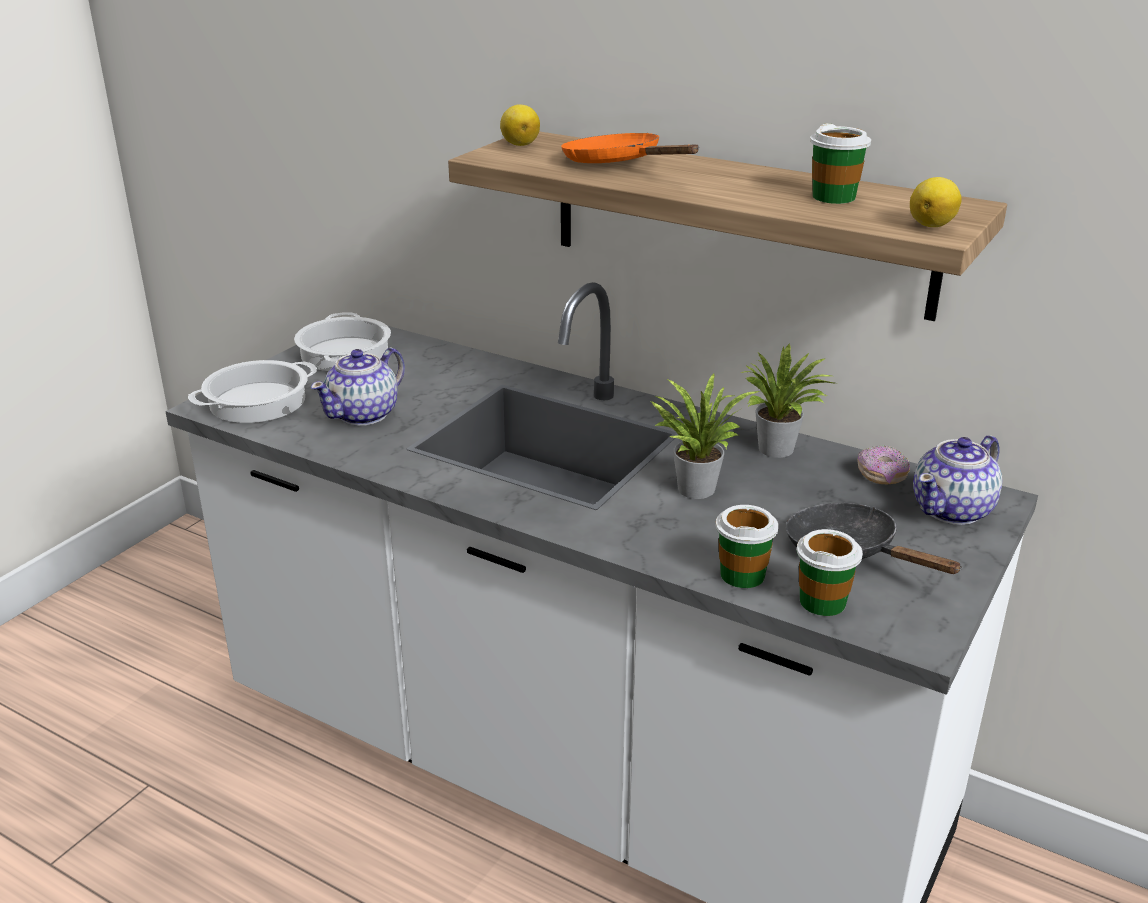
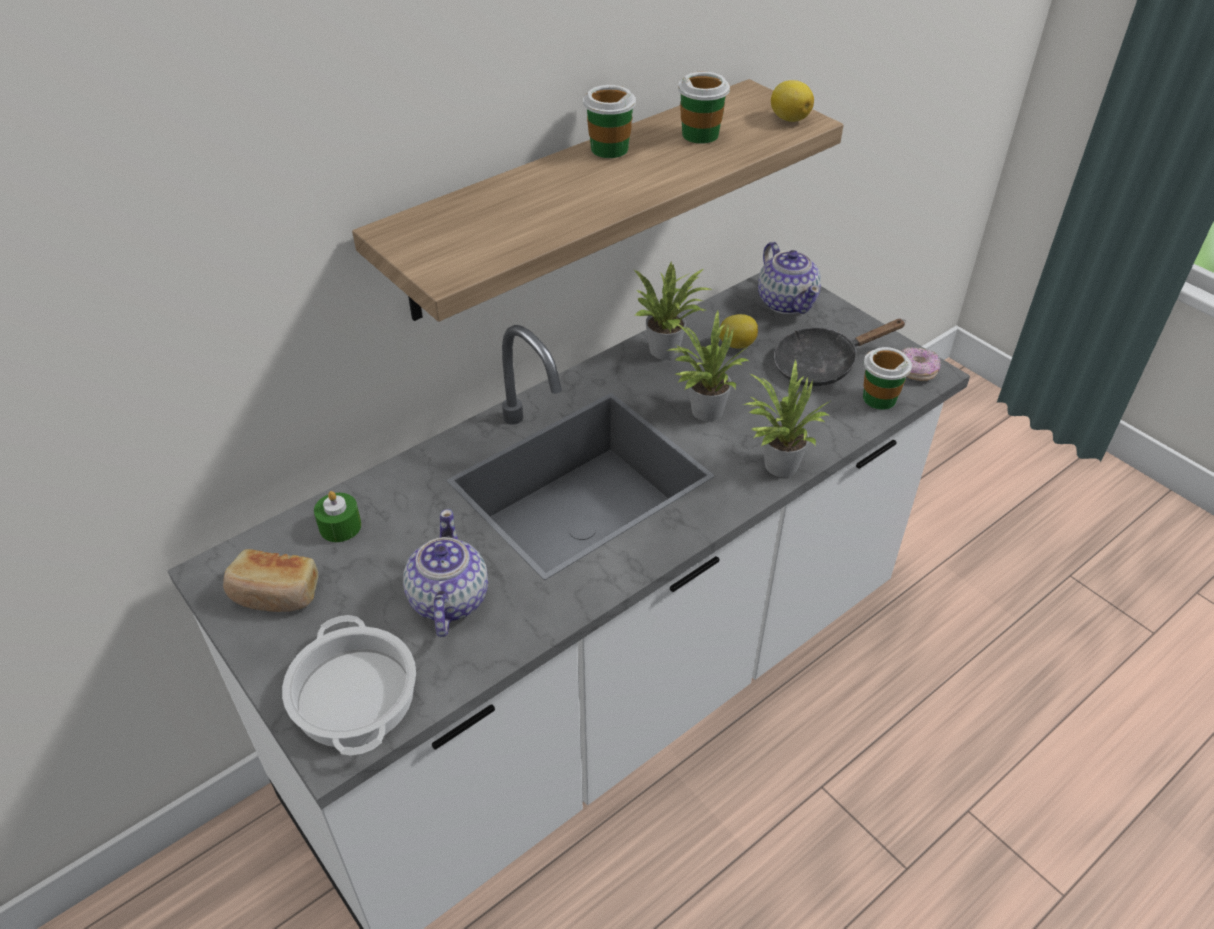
camera: 70 degrees left, 15 degrees up
(343, 353) = (275, 594): cooking pot -> bread
(364, 414) = (448, 600): teapot -> teapot turned 150 degrees counterclockwise
(423, 358) = (340, 526): none -> green candle
(520, 144) = (416, 244): lemon -> lemon (735, 344)
(618, 164) = (535, 205): orange frying pan -> none
(639, 544) = (776, 465): none -> potted plant
(742, 575) = (835, 425): cup -> cup (609, 149)
(881, 476) = (728, 315): donut -> donut (915, 372)

